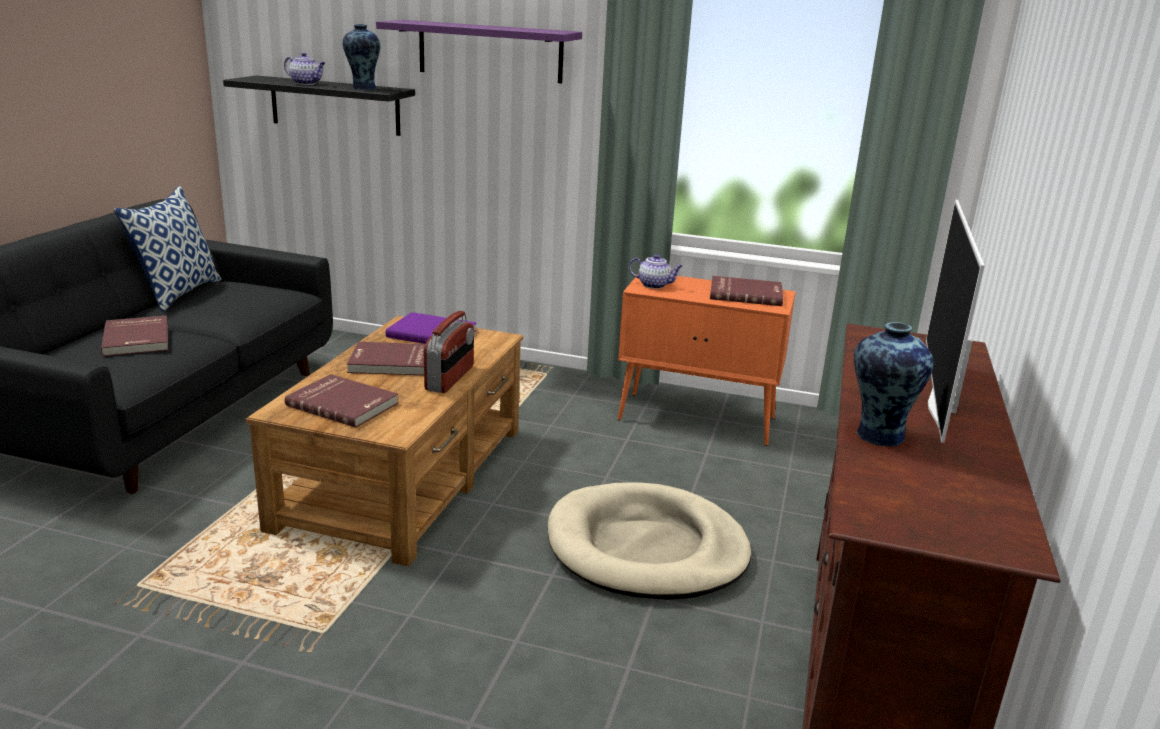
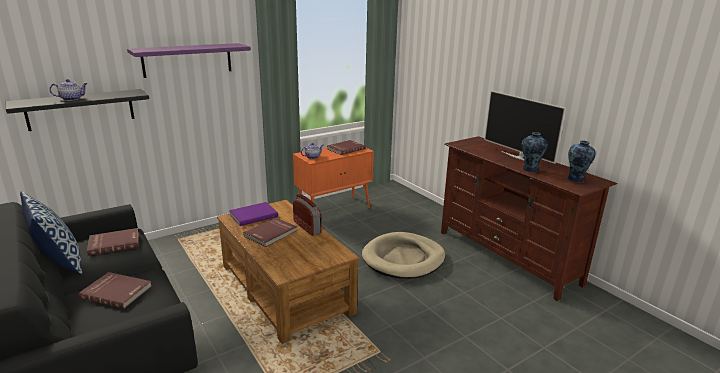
camera: 50 degrees left, 0 degrees up
(344, 404) = (298, 257): red book -> red book (114, 243)
(363, 88) = (118, 94): vase -> vase (576, 180)

